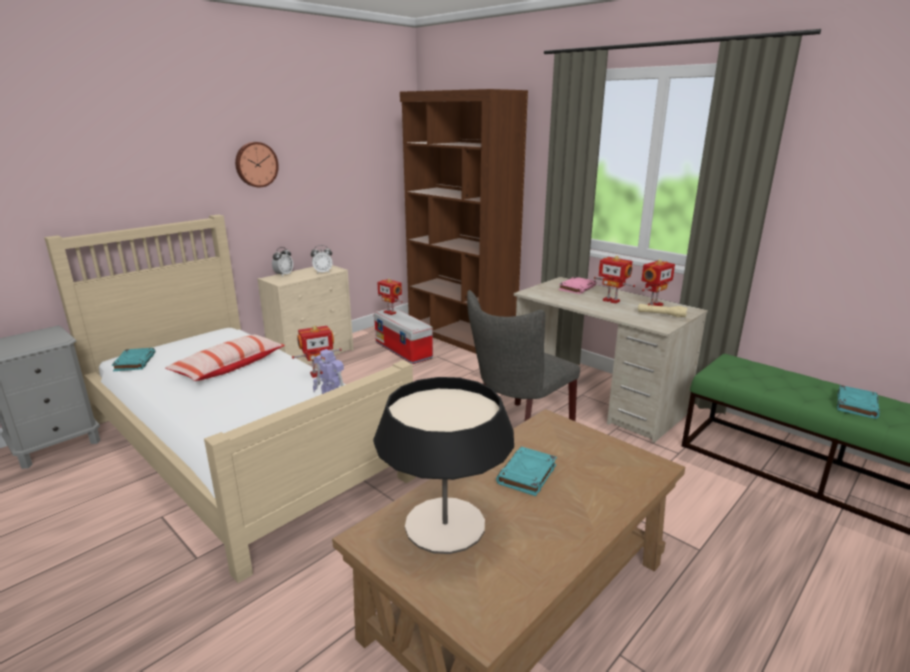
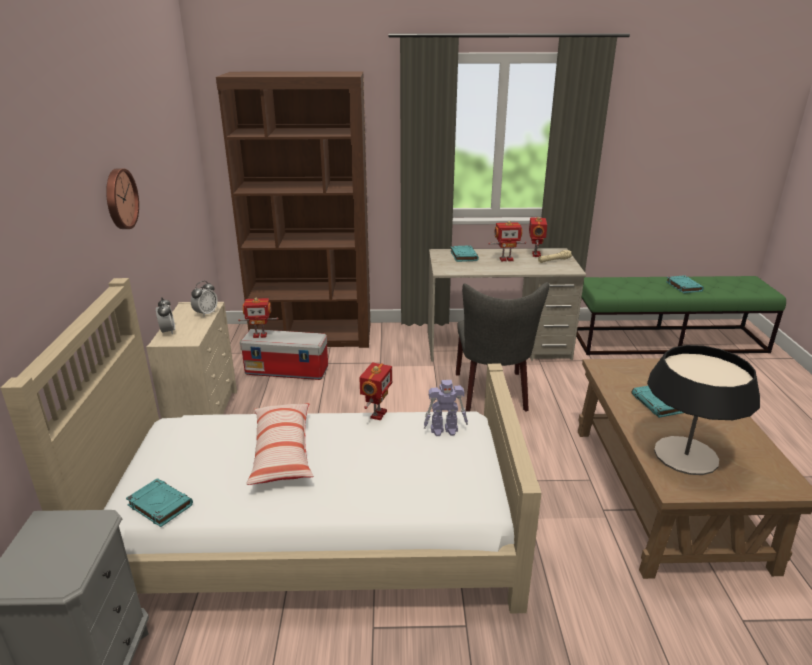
camera: 45 degrees left, 5 degrees up
(577, 288) = (463, 256): pink book -> turquoise book

